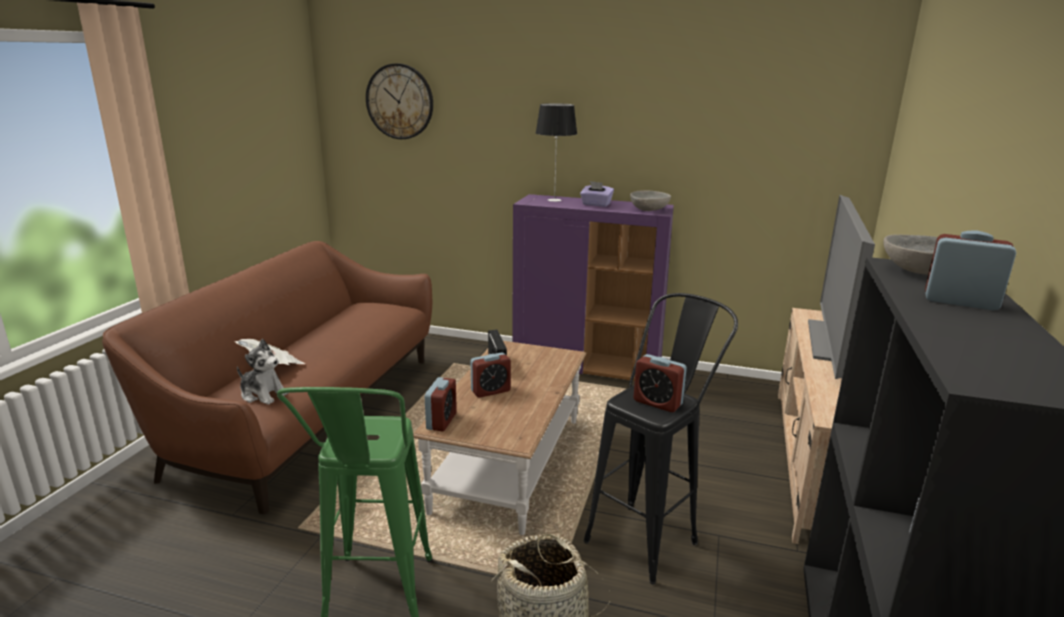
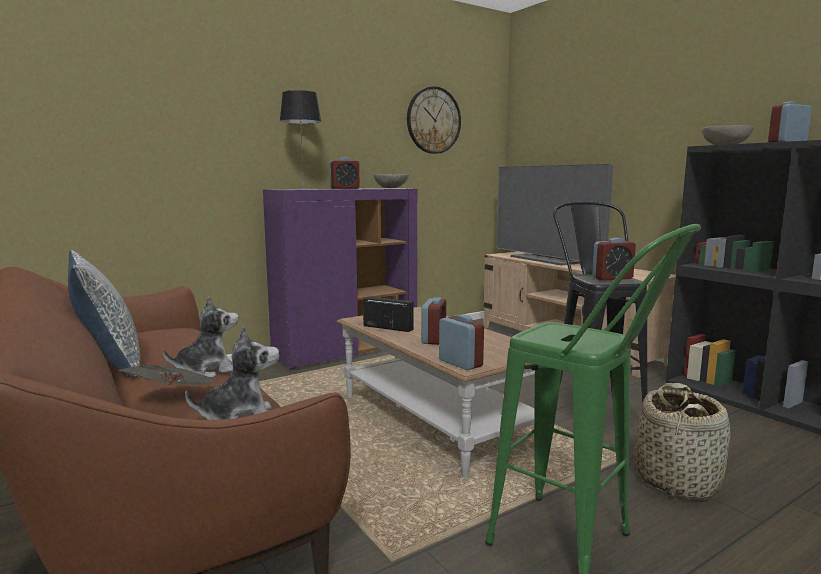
camera: 50 degrees left, 10 degrees down
(315, 324) = (108, 363): none -> pillow
(326, 353) = (207, 371): none -> plush toy
(400, 101) = (87, 84): wall clock -> wall clock (433, 120)
(596, 204) = (344, 188): purple tissue box -> alarm clock

